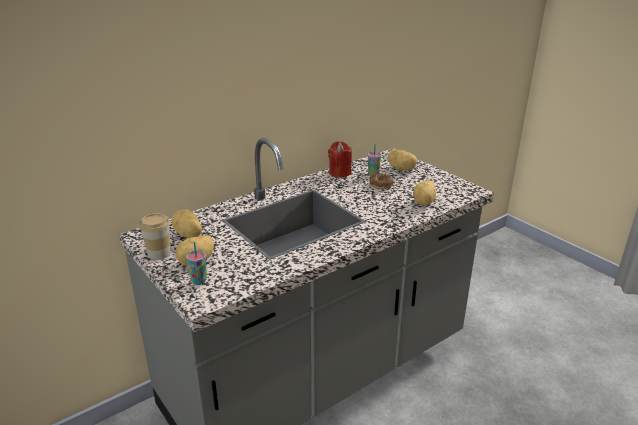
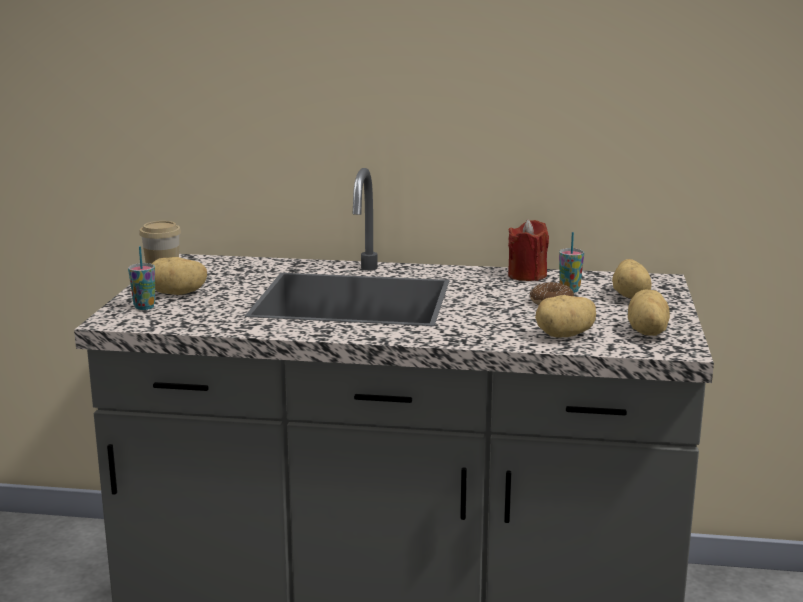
camera: 45 degrees right, 10 degrees down
(188, 235) = (220, 273): potato -> potato (645, 332)

